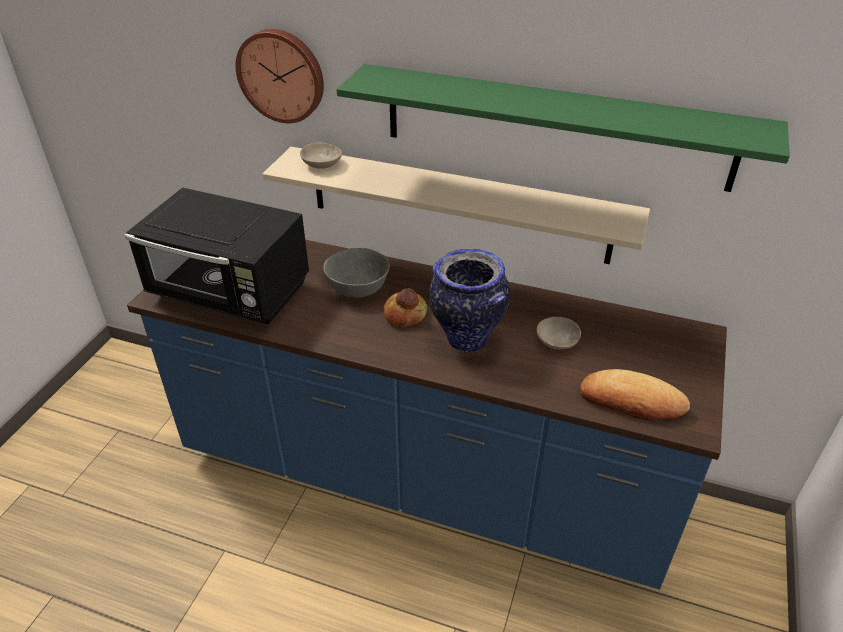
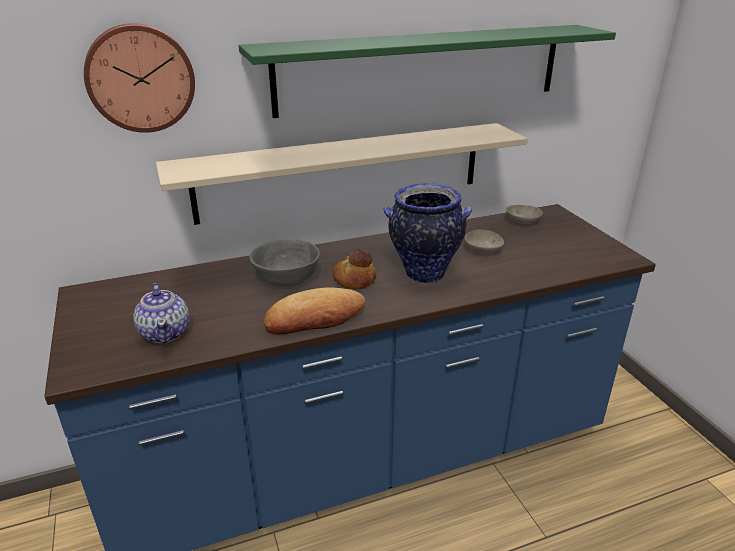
camera: 40 degrees left, 10 degrees down
(231, 293) = (165, 332): black microwave -> teapot
(320, 164) = (210, 164): beige bowl -> beige bowl (522, 221)
(631, 401) = (575, 261): bread -> bread (315, 318)

